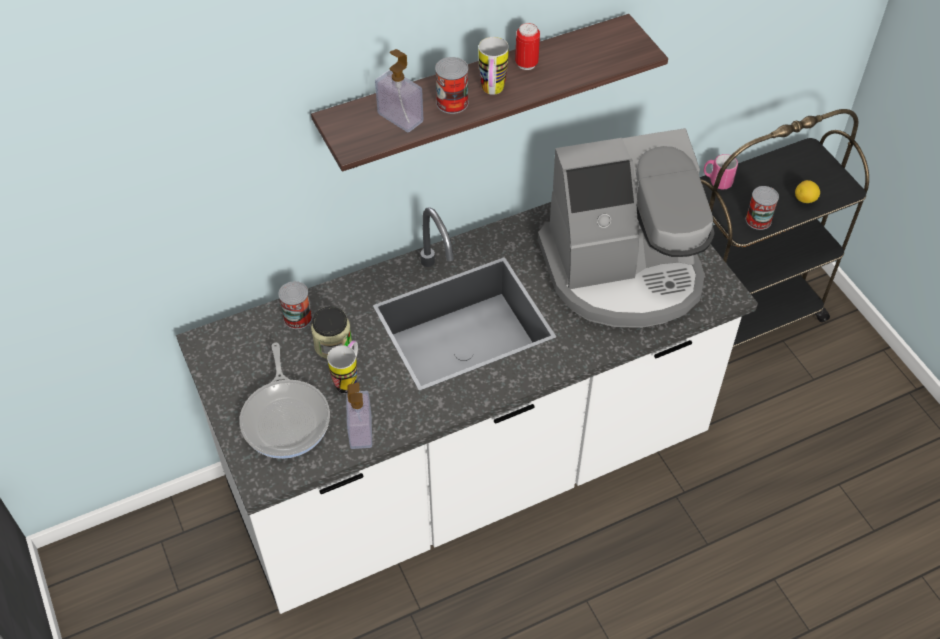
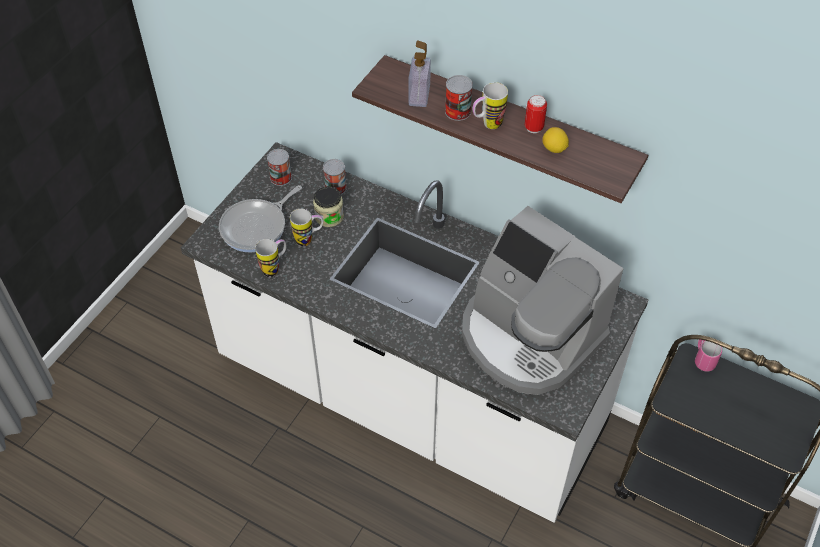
camera: 55 degrees right, 0 degrees up
(360, 431) = (275, 268): soap dispenser -> mug
(758, 220) = (689, 407): can -> can (281, 177)
(805, 200) = (744, 430): lemon -> lemon (554, 149)

